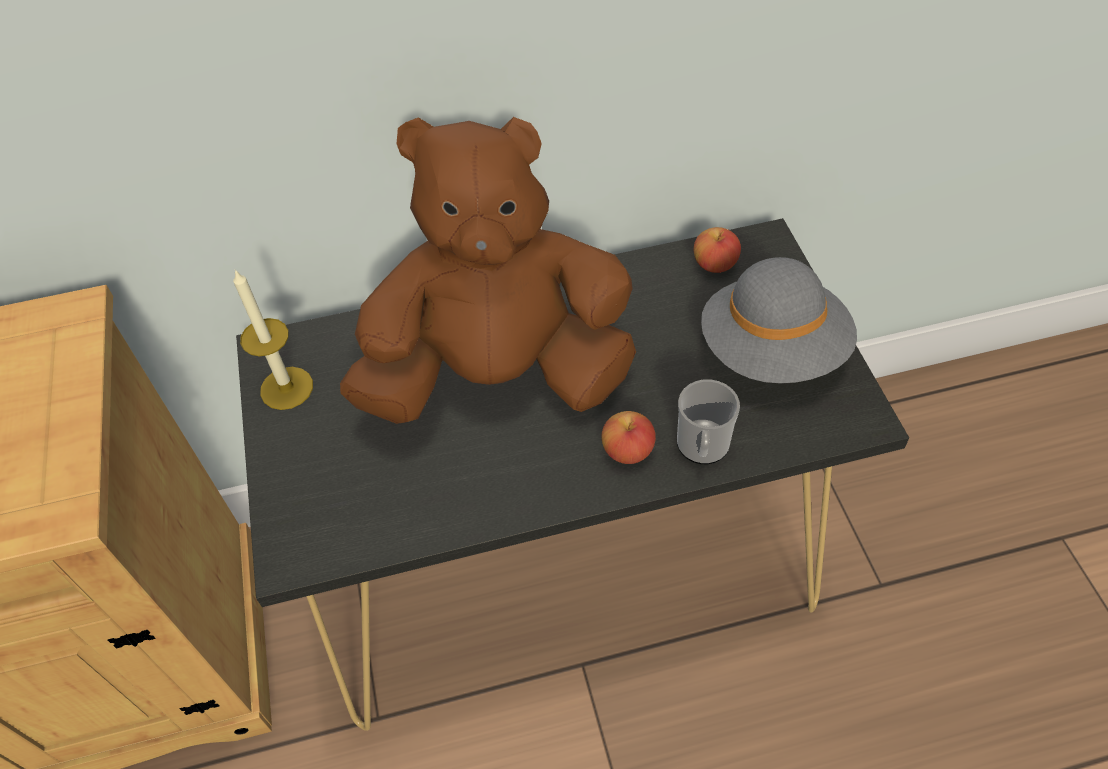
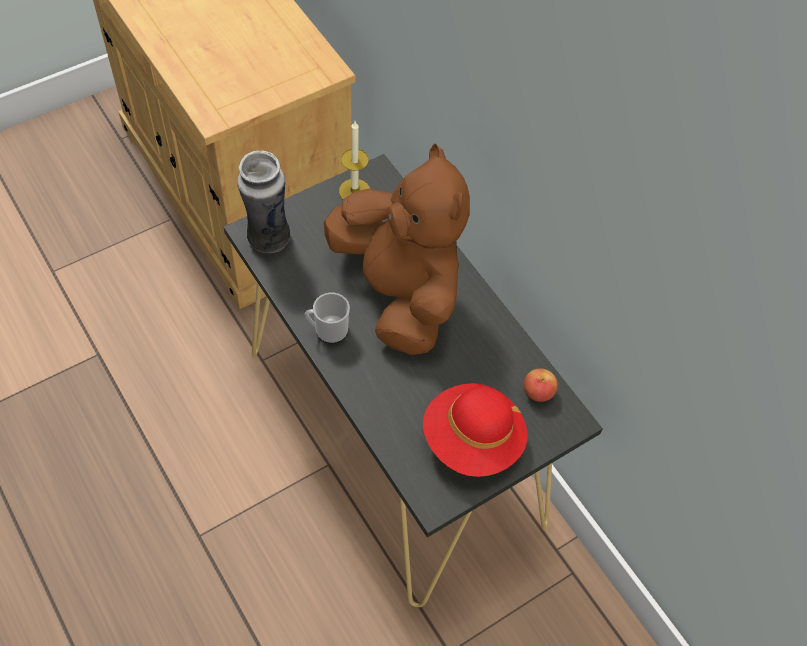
camera: 65 degrees right, 5 degrees up
(320, 531) = (268, 239): none -> vase
(627, 450) = (366, 373): apple -> none
(702, 448) = (380, 413): mug -> mug (327, 330)
(773, 350) = (472, 440): grey hat -> red hat

